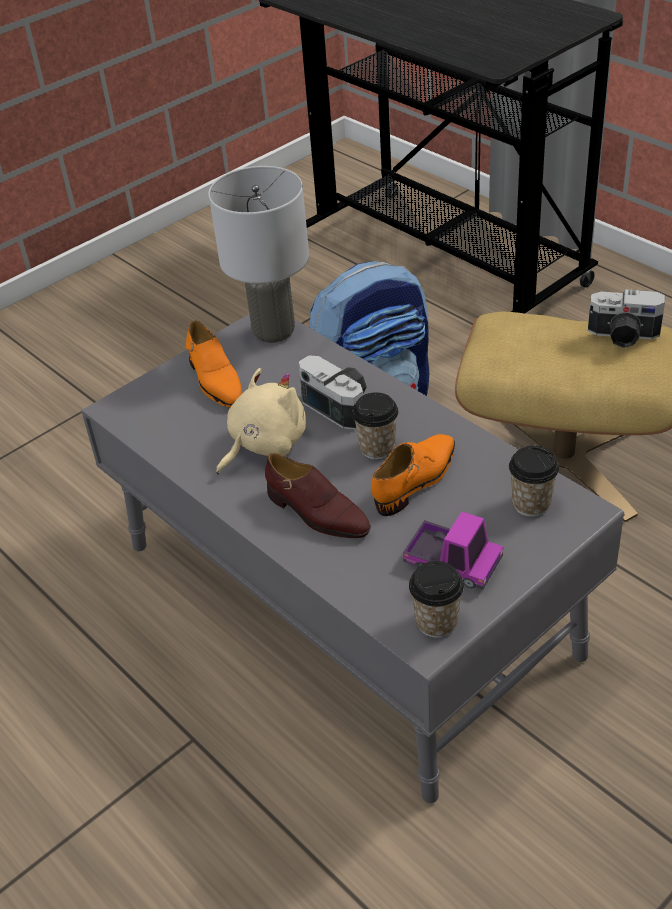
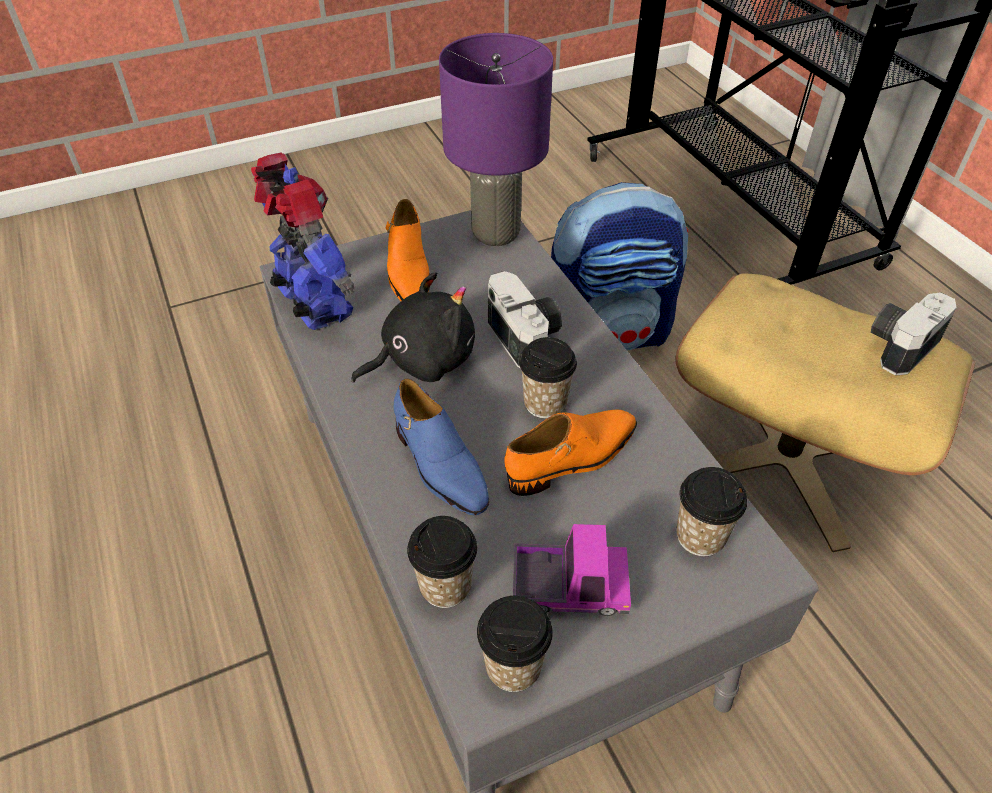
camera: 15 degrees right, 5 degrees up
(148, 427) = (314, 304): none -> toy robot
(264, 444) = (422, 360): beige plush toy -> black plush toy
(276, 332) = (498, 234): white table lamp -> purple table lamp
(317, 513) = (439, 465): brown shoe -> blue shoe
(363, 589) = (445, 586): none -> cup
(453, 563) = (569, 587): toy truck -> toy truck turned 45 degrees counterclockwise
(623, 336) = (898, 344): camera -> camera turned 105 degrees clockwise

